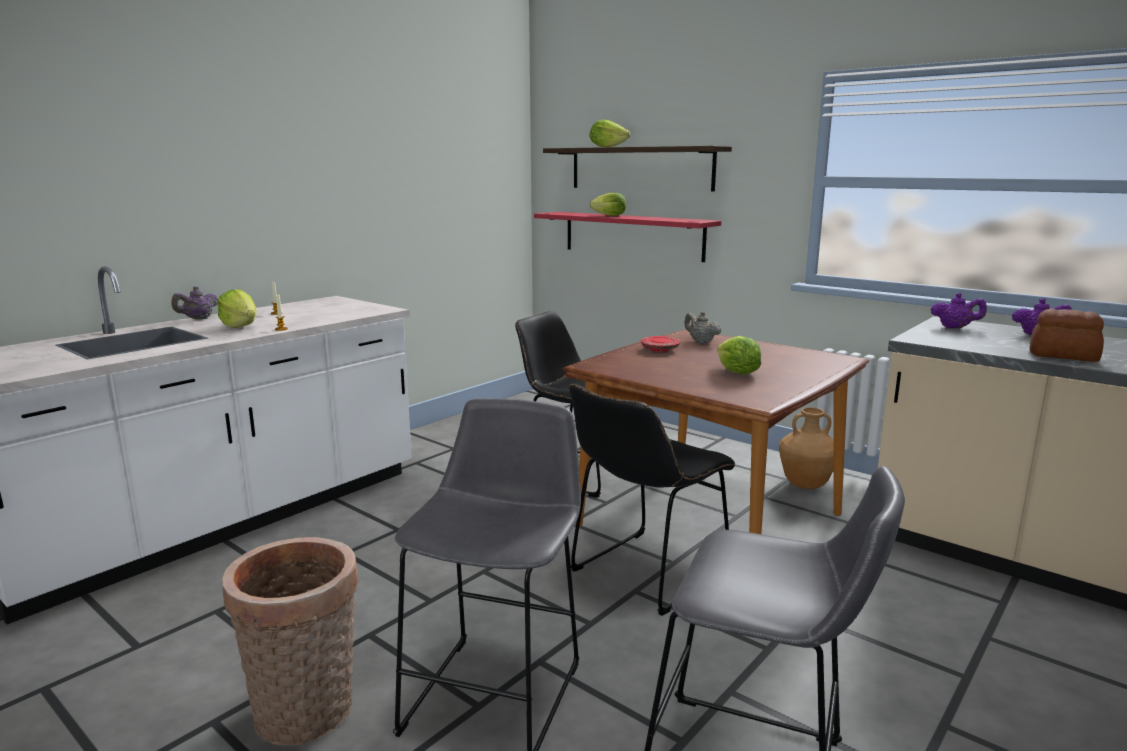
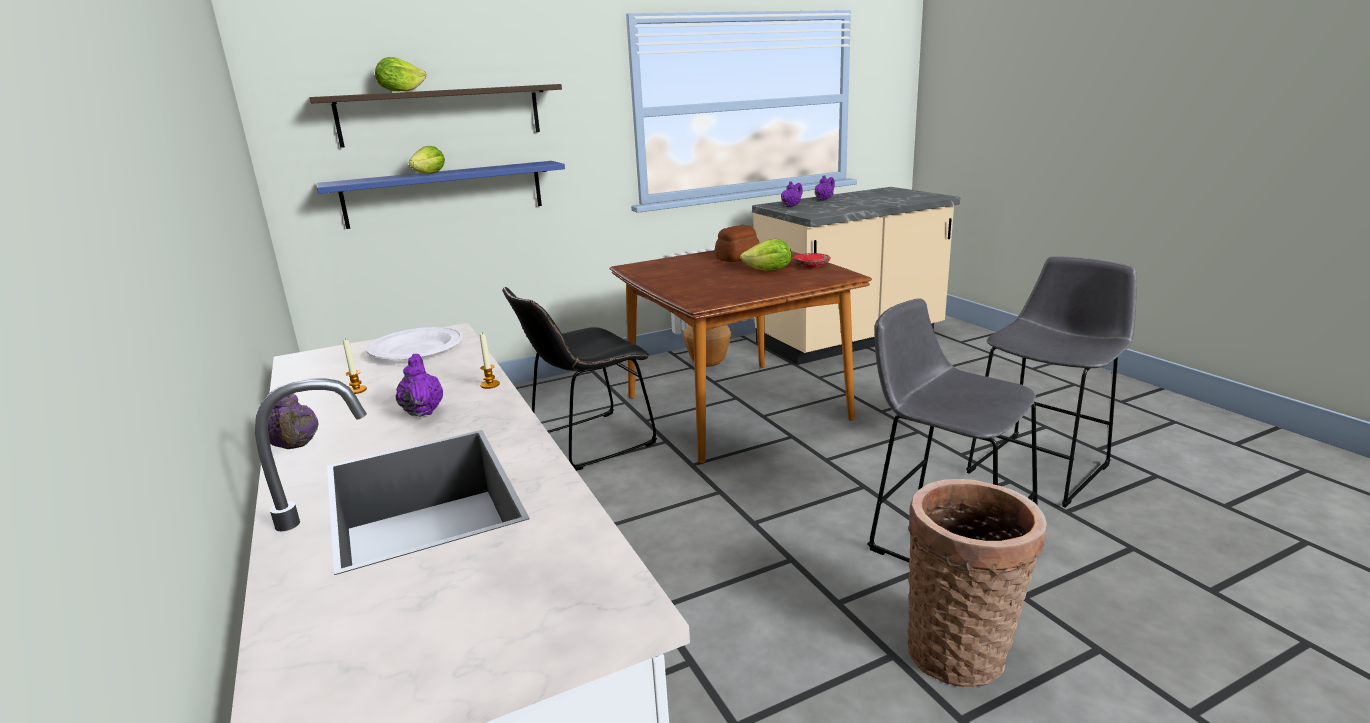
camera: 65 degrees left, 5 degrees up
(240, 326) = (423, 411): lettuce -> purple teapot
(348, 310) = (415, 349): none -> white plate
(632, 235) = (445, 194): red shelf -> blue shelf
(644, 574) = (803, 450): black chair -> none
(660, 349) = (674, 279): red plate -> red plate (812, 265)
(701, 342) = (664, 267): beige teapot -> none
(1064, 356) = (876, 203): bread -> bread (738, 257)

